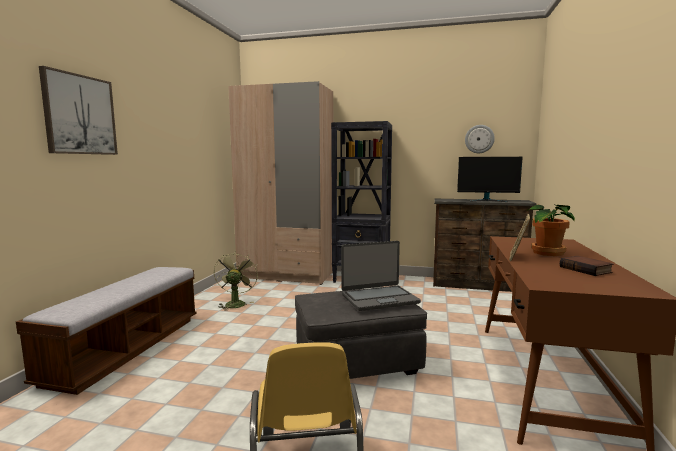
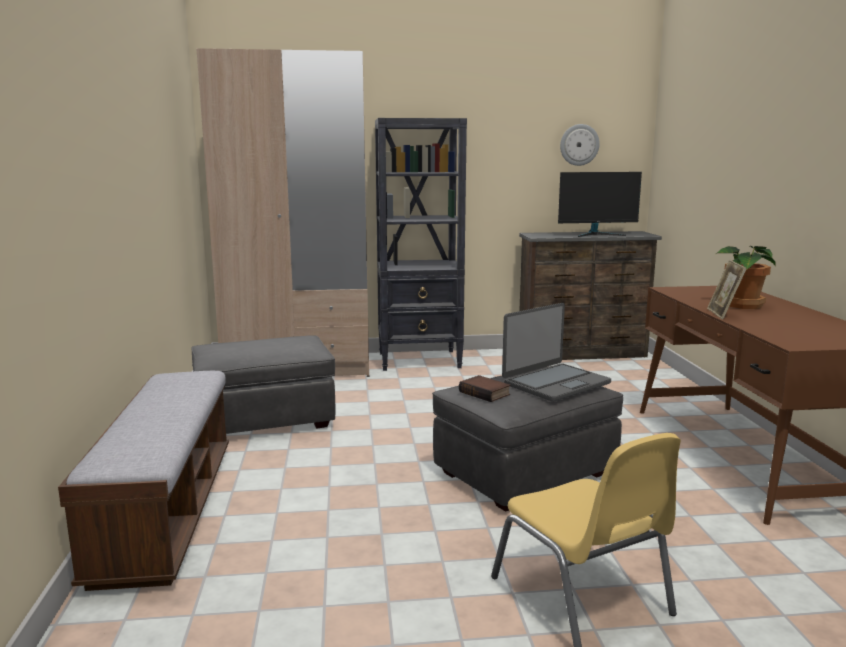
camera: 20 degrees left, 5 degrees up
(80, 115) = (72, 121): picture -> none
(235, 303) = (265, 420): green fan -> grey ottoman
(586, 270) = (807, 323): book -> book (486, 393)

